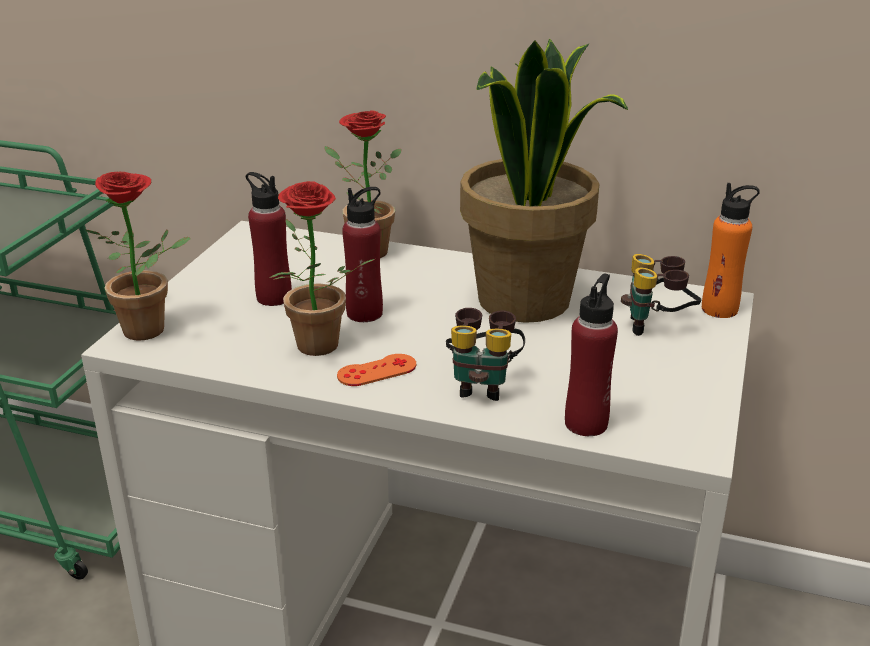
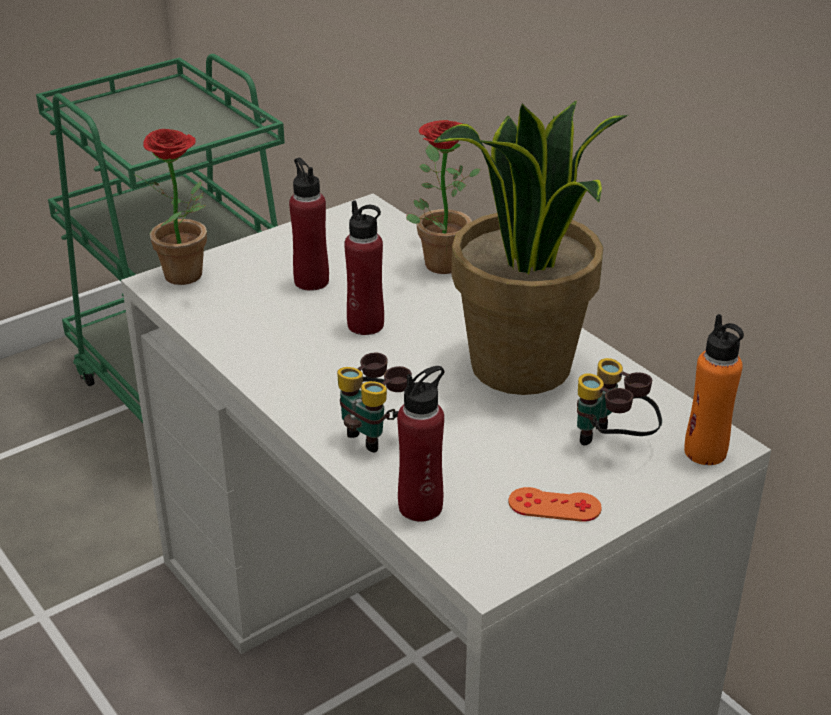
camera: 35 degrees right, 5 degrees up
(317, 350) = (288, 345): potted plant -> none
(377, 370) = (311, 383): orange game controller -> orange game controller (554, 505)

